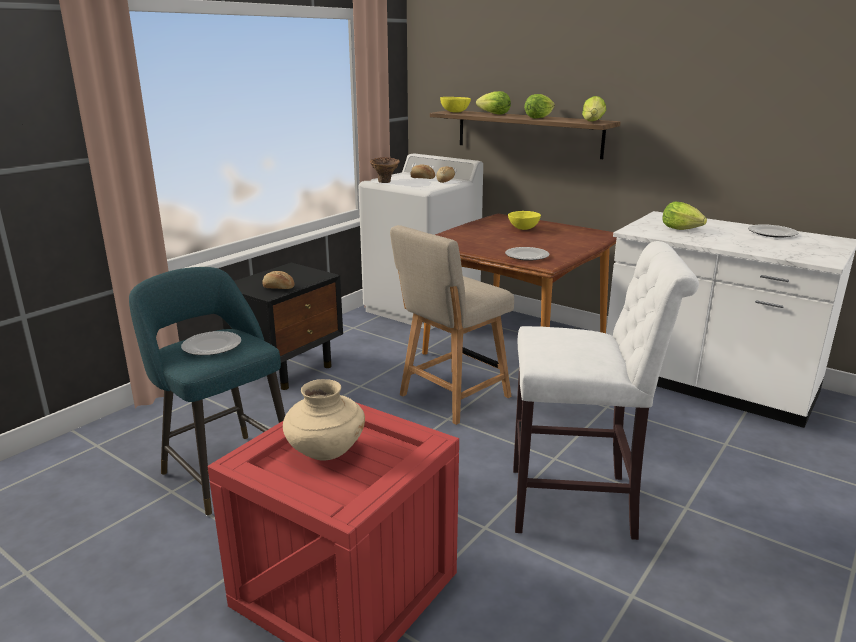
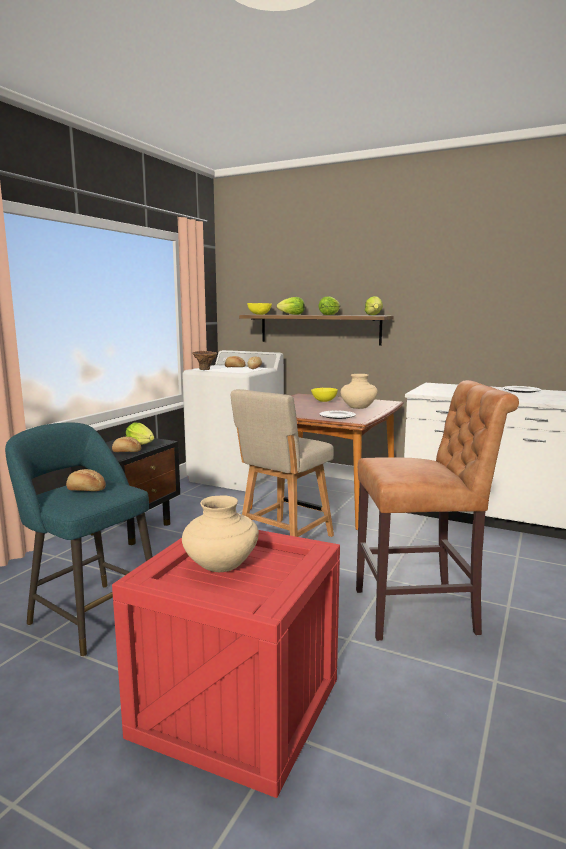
camera: 10 degrees left, 10 degrees down
(212, 346) = (86, 490): plate -> bread
(560, 242) = (358, 407): none -> beige vase
(579, 504) = (422, 612): white stool -> brown stool
(680, 229) = (454, 390): lettuce -> lettuce (140, 445)

